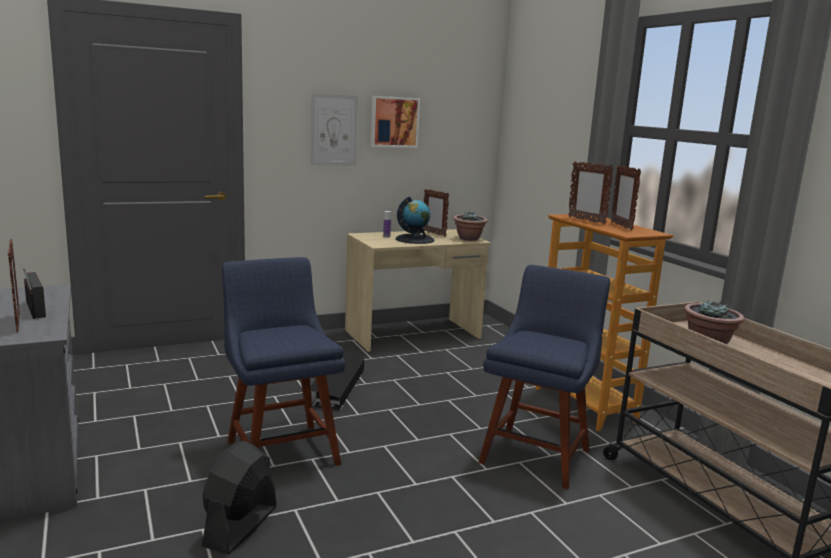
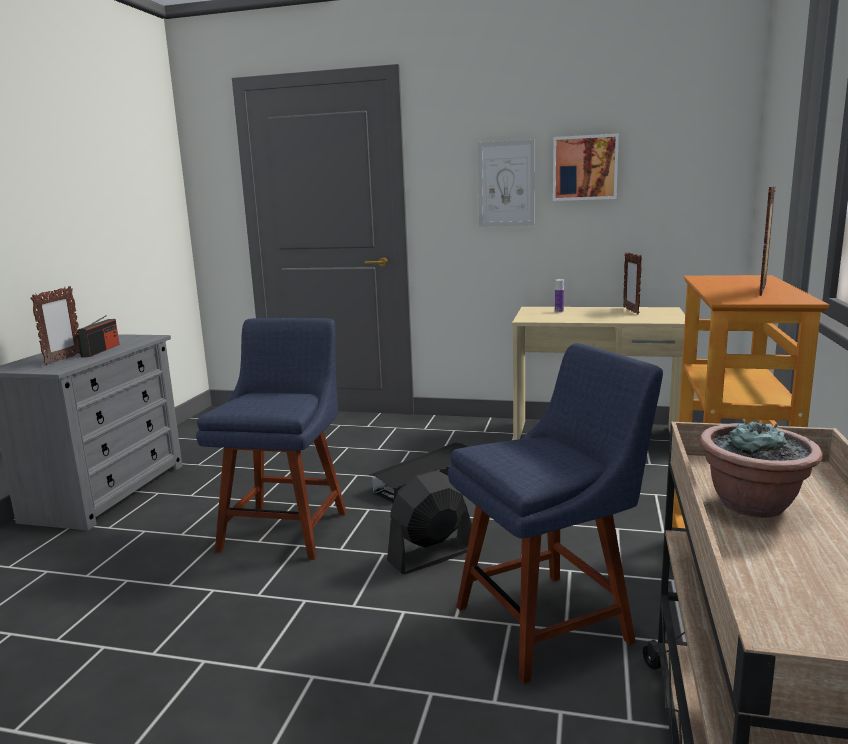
camera: 40 degrees right, 0 degrees up
(240, 526) = (152, 589): black fan -> black fan (431, 555)
(415, 239) = (588, 316): globe -> none
(469, 239) = (666, 318): potted plant -> none
(586, 220) = (722, 282): picture frame -> none

